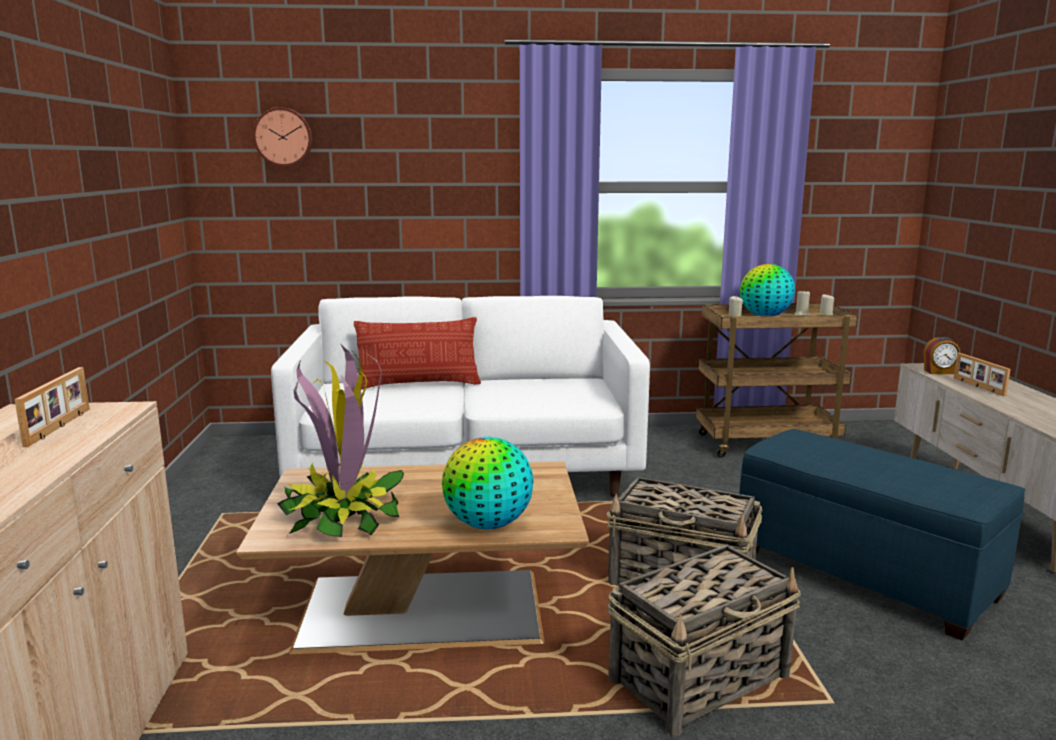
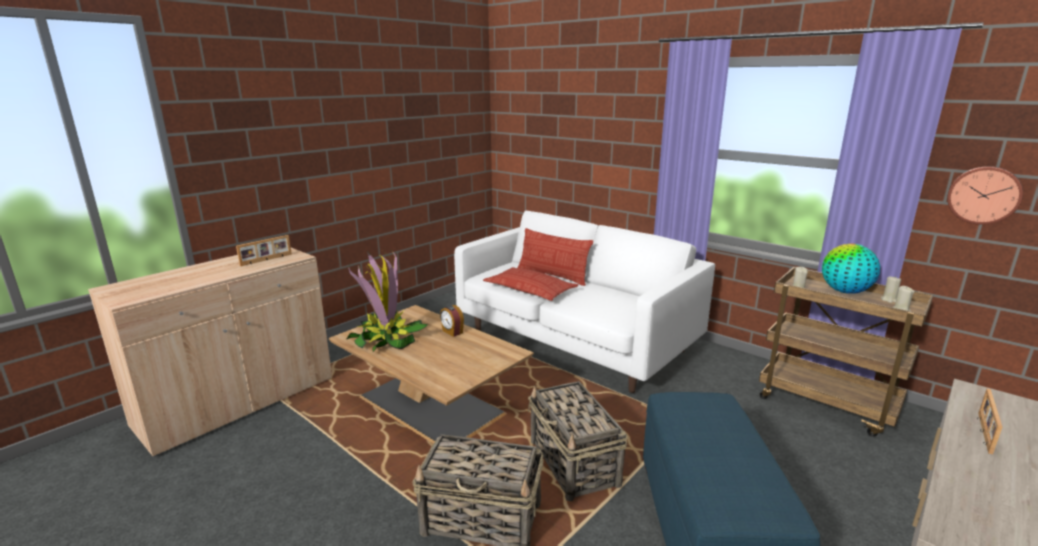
camera: 45 degrees right, 5 degrees up
(283, 137) = (535, 106): wall clock -> wall clock (984, 195)
(424, 404) = (530, 289): none -> pillow
(488, 524) = (425, 370): globe -> none
(939, 372) = (976, 402): alarm clock -> alarm clock (452, 332)

